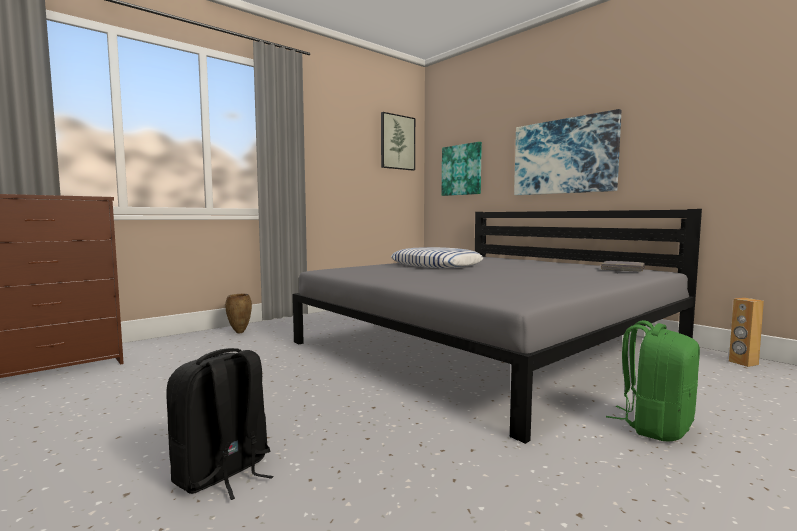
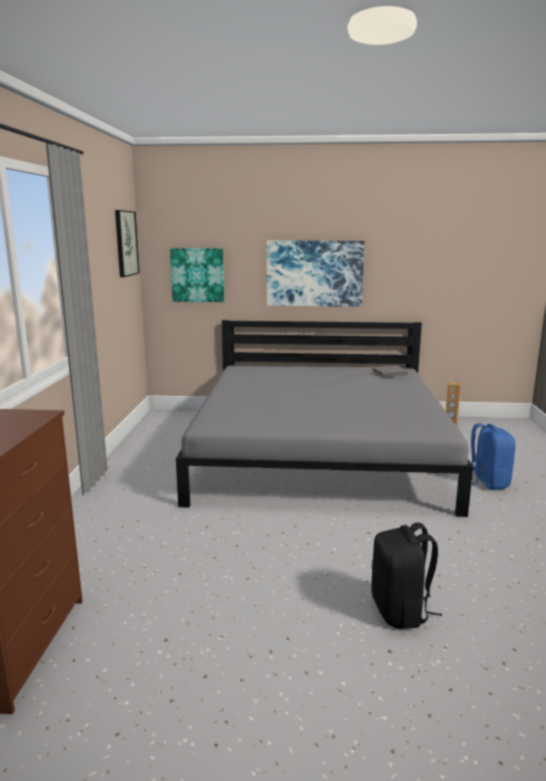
camera: 45 degrees left, 10 degrees up
(239, 332) = (92, 518): brown vase -> none
(436, 265) = (261, 393): pillow -> none
(655, 426) = (487, 482): green backpack -> blue backpack

